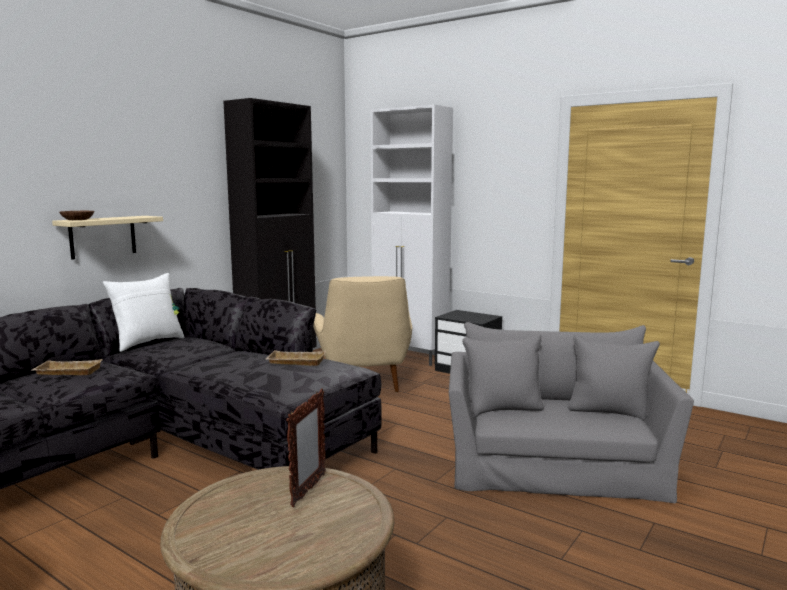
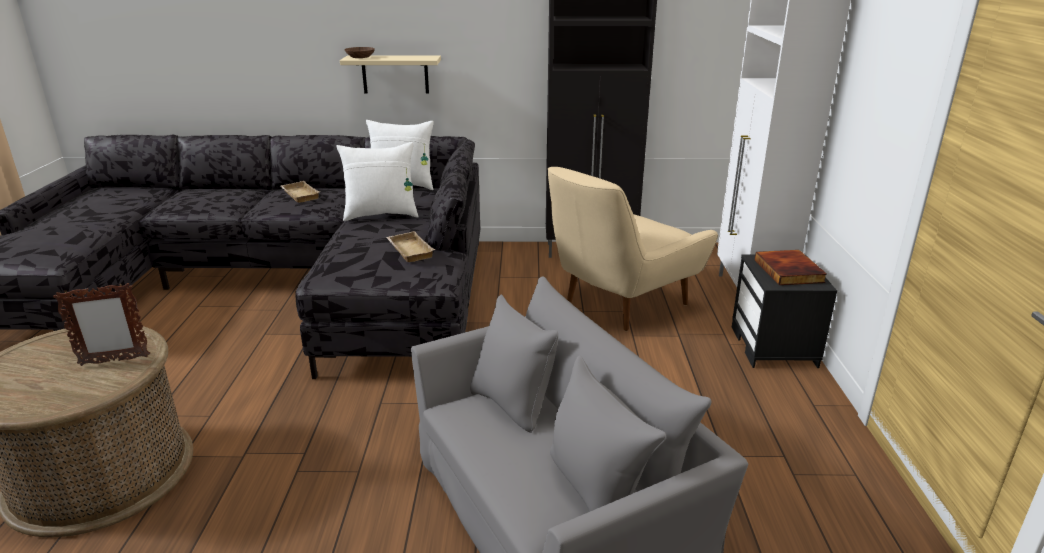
camera: 55 degrees right, 15 degrees up
(189, 361) = (381, 215): none -> white pillow
(470, 316) = (790, 271): none -> book

